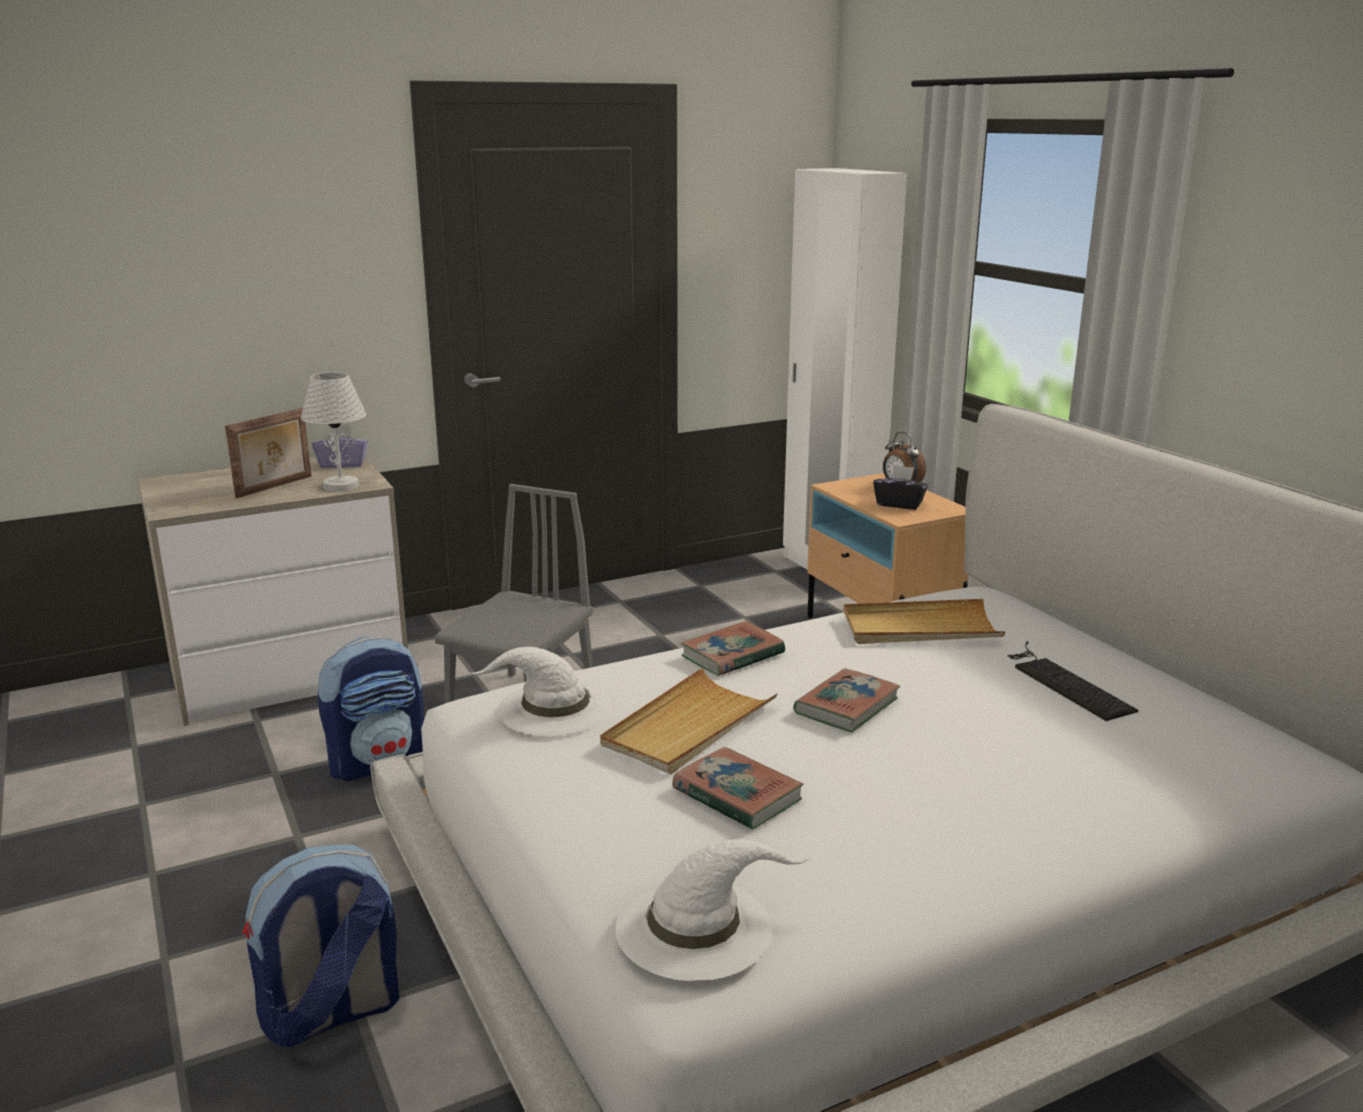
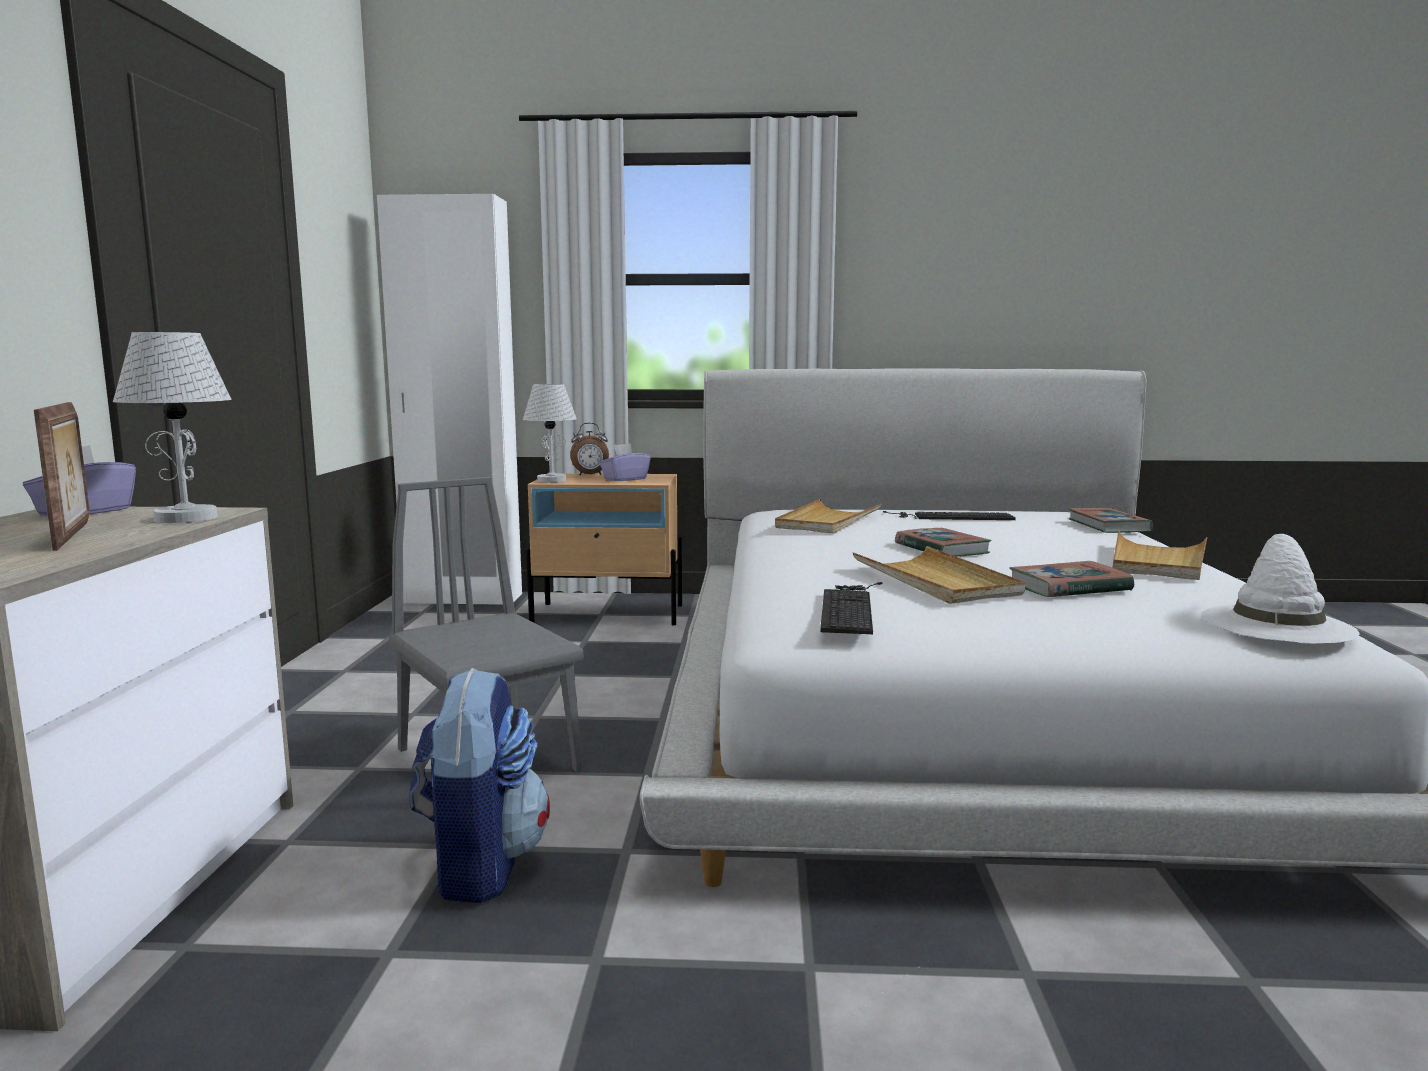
camera: 60 degrees left, 10 degrees down
(331, 1014) = (1034, 995): backpack -> none
(553, 709) = (849, 607): white hat -> keyboard
(732, 655) = (808, 556): book -> book (1108, 526)
(843, 485) = (552, 480): none -> white table lamp
(899, 504) = (625, 479): black tissue box -> purple tissue box
(951, 837) = (1158, 561): none -> beige tray

